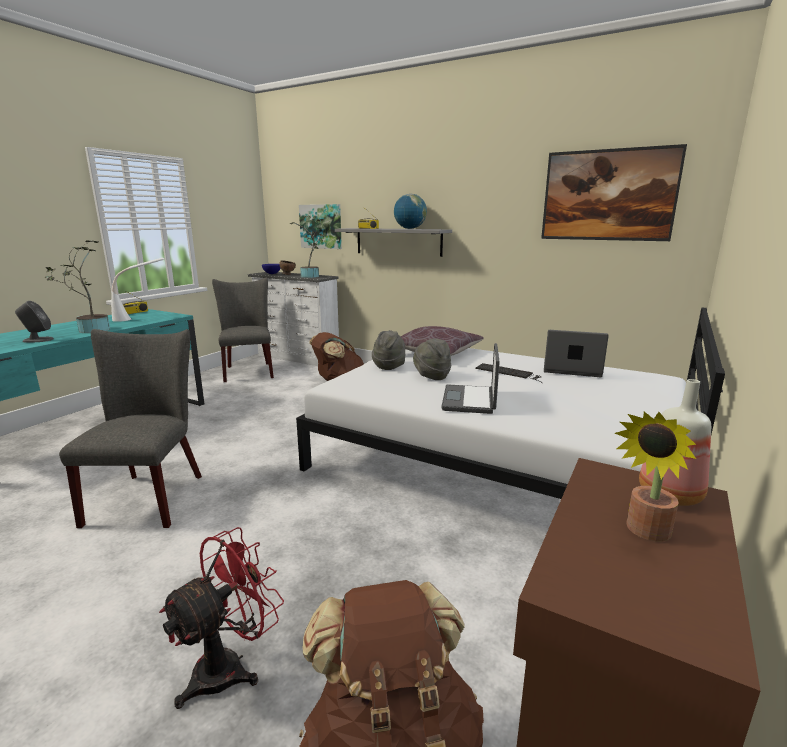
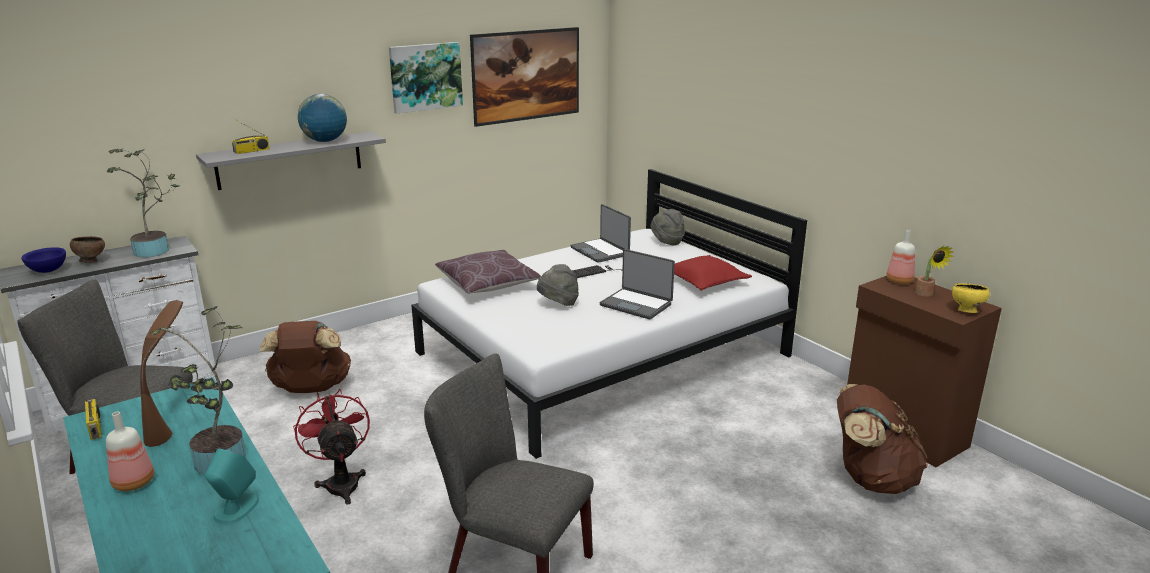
camera: 65 degrees left, 5 degrees up
(37, 340) = (236, 509): grey speaker -> turquoise speaker
(75, 325) = (135, 482): none -> bottle
(143, 318) = (175, 418): white table lamp -> brown table lamp
(230, 666) = (791, 528): red fan -> red fan (341, 482)
(321, 226) = (127, 160): picture -> picture (425, 77)
(389, 366) = (506, 314): grey hat -> grey hat (667, 242)
(571, 370) = (600, 251): laptop -> laptop turned 75 degrees counterclockwise
(583, 419) = (704, 281): none -> red pillow
(617, 601) = (966, 311): none -> yellow bowl

